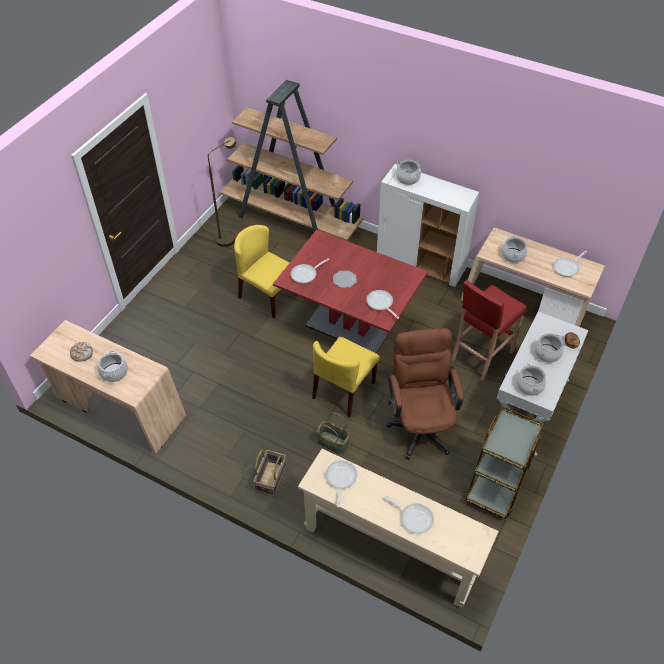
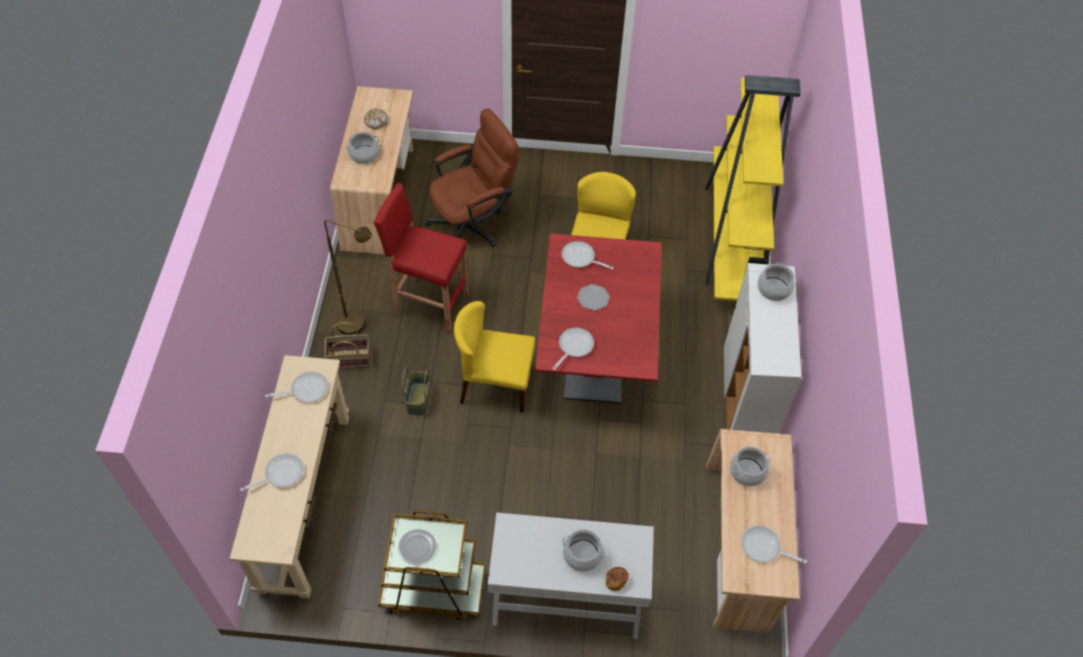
camera: 65 degrees right, 5 degrees up
(229, 236) = (667, 190): brown floor lamp -> brown floor lamp (358, 325)
(291, 220) = (734, 238): brown bookcase -> yellow bookcase
(414, 517) = (281, 474): frying pan -> frying pan turned 135 degrees counterclockwise
(420, 424) = (482, 479): brown office chair -> brown office chair (473, 224)
(481, 356) = (623, 518): red stool -> red stool (429, 303)
(511, 443) = (417, 547): none -> plate
(529, 386) = (517, 546): cooking pot -> none

